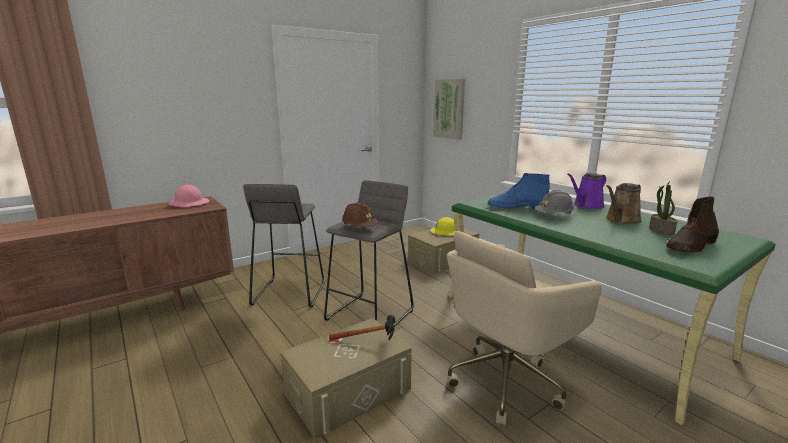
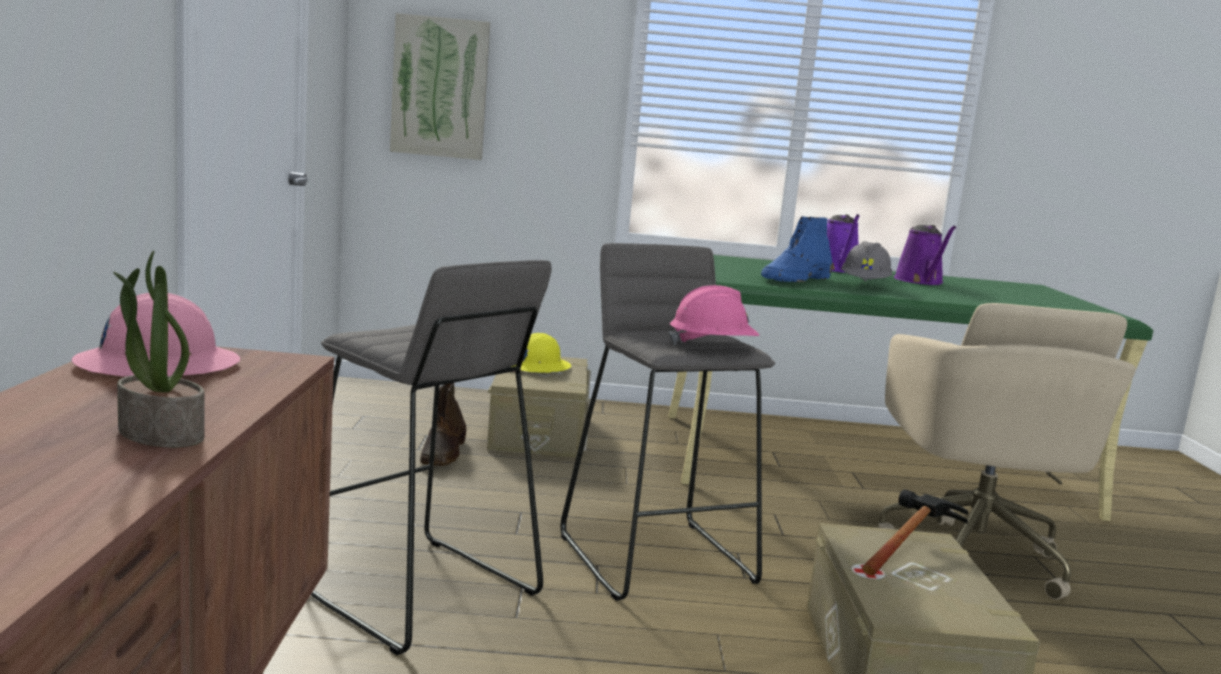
camera: 55 degrees left, 5 degrees down
(359, 228) = (712, 346): brown hard hat -> pink hard hat
(621, 220) = (920, 281): brown watering can -> purple watering can
(660, 230) = (979, 287): potted plant -> potted plant (158, 434)
(691, 246) = (1044, 298): brown boot -> brown boot (443, 454)

